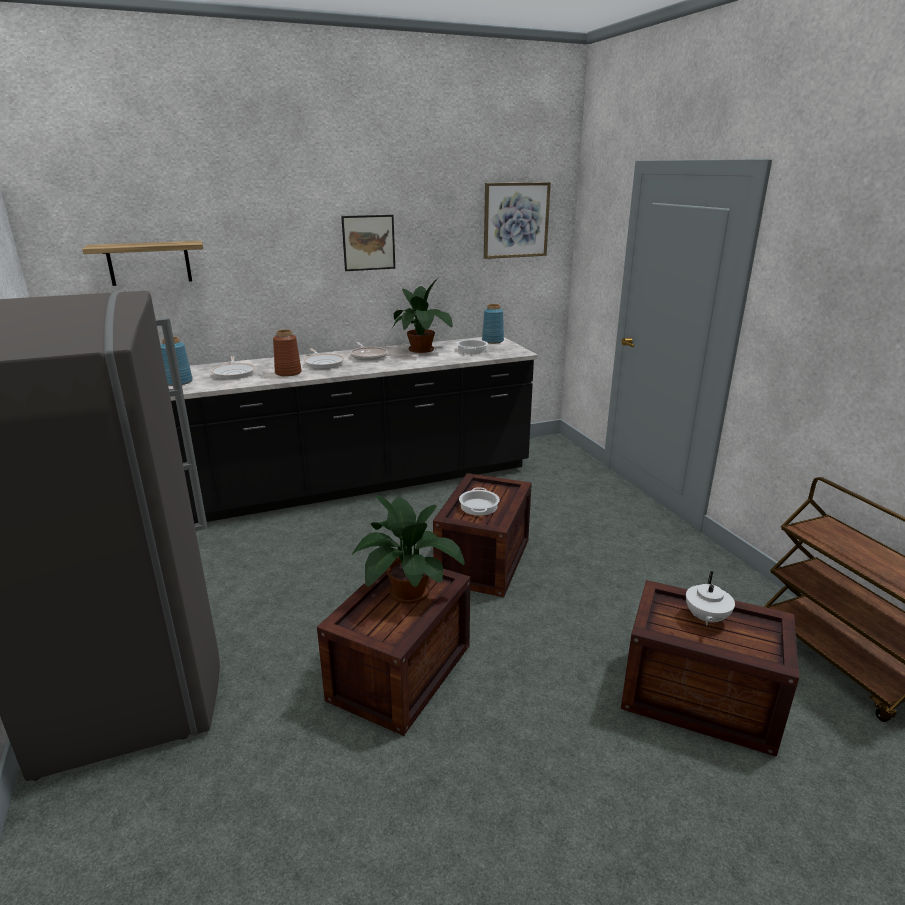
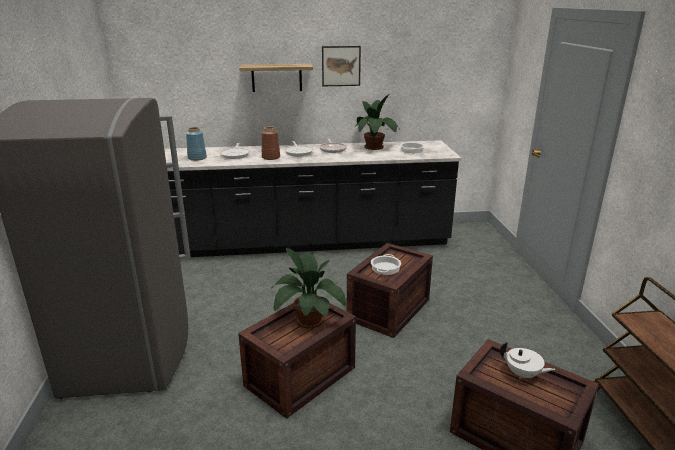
camera: 15 degrees right, 0 degrees up
(149, 263) = (188, 76): shelf -> shelf (276, 77)
(492, 341) = (431, 144): blue vase -> none
(516, 220) = (459, 51): picture -> none
(705, 618) = (523, 374): white teapot -> white teapot turned 90 degrees counterclockwise

